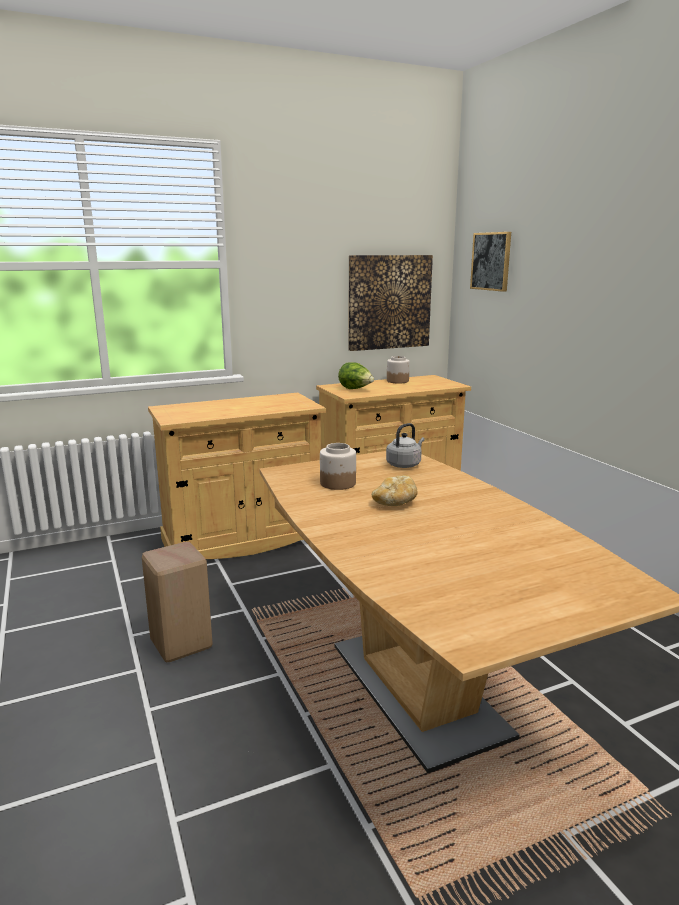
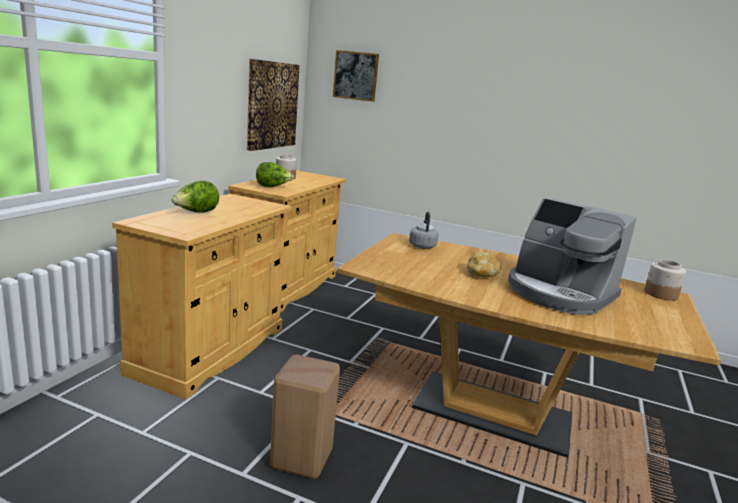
camera: 45 degrees left, 0 degrees up
(223, 405) = (196, 213): none -> lettuce
(337, 483) = (418, 268): jar -> jar (660, 294)
(441, 542) = (558, 293): none -> coffee machine

